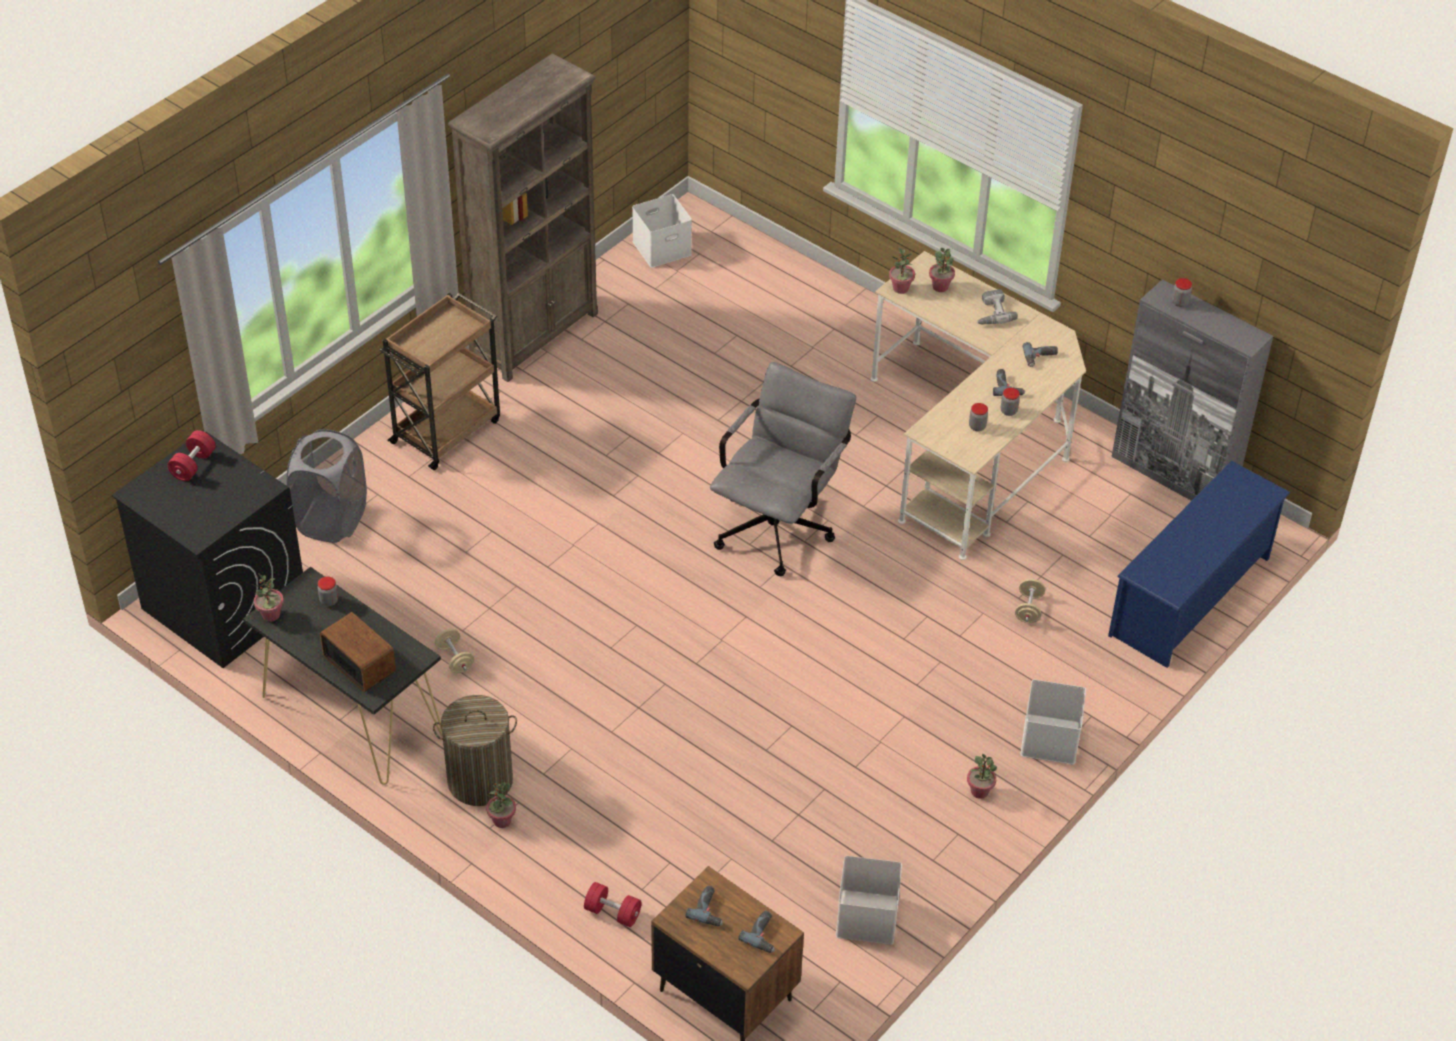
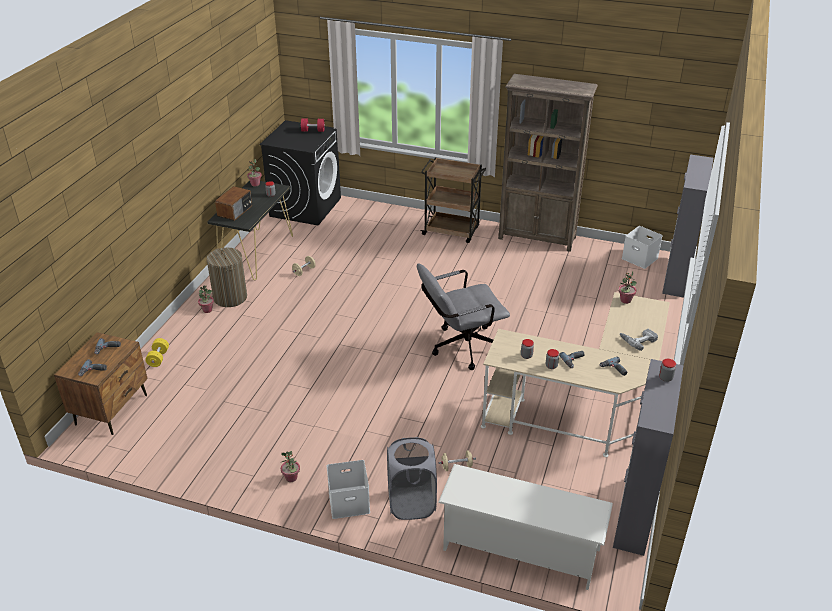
camera: 70 degrees right, 10 degrees down
(332, 520) = (372, 218): grey laundry basket -> grey laundry basket (411, 503)
(612, 912) = (158, 358): red dumbbell -> yellow dumbbell
(731, 232) = (676, 276): none -> grey cabinet
(779, 524) = (460, 348): grey office chair -> grey office chair turned 150 degrees clockwise
(868, 918) = (178, 452): white storage box -> none
(940, 287) = (642, 315): potted plant -> none
(1190, 596) = (519, 549): blue shoe rack -> white shoe rack

